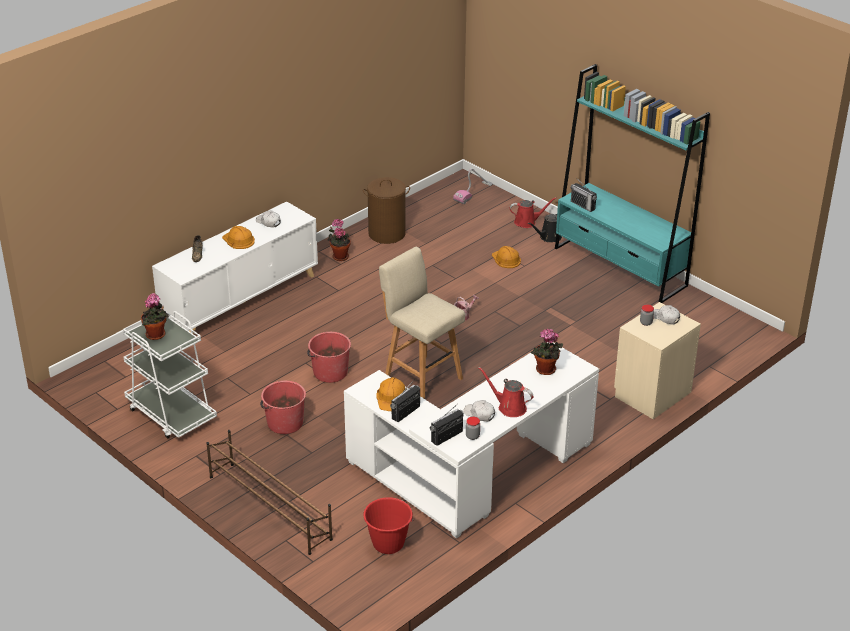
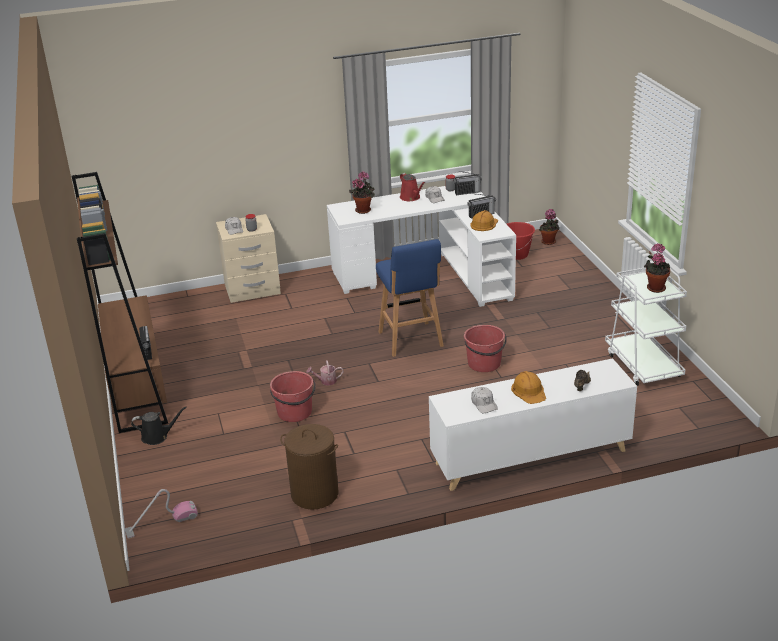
camera: 150 degrees left, 5 degrees down
(269, 507) = (587, 288): brown shoe rack -> none
(284, 423) = (547, 336): red bucket -> red bucket (295, 412)
(339, 256) = (390, 480): potted plant -> potted plant (549, 242)
(421, 378) = (411, 340): beige stool -> blue stool
(506, 259) = (227, 425): orange hard hat -> none
(527, 222) = (154, 462): red watering can -> none
(620, 267) = (137, 387): turquoise bookcase -> brown bookcase

